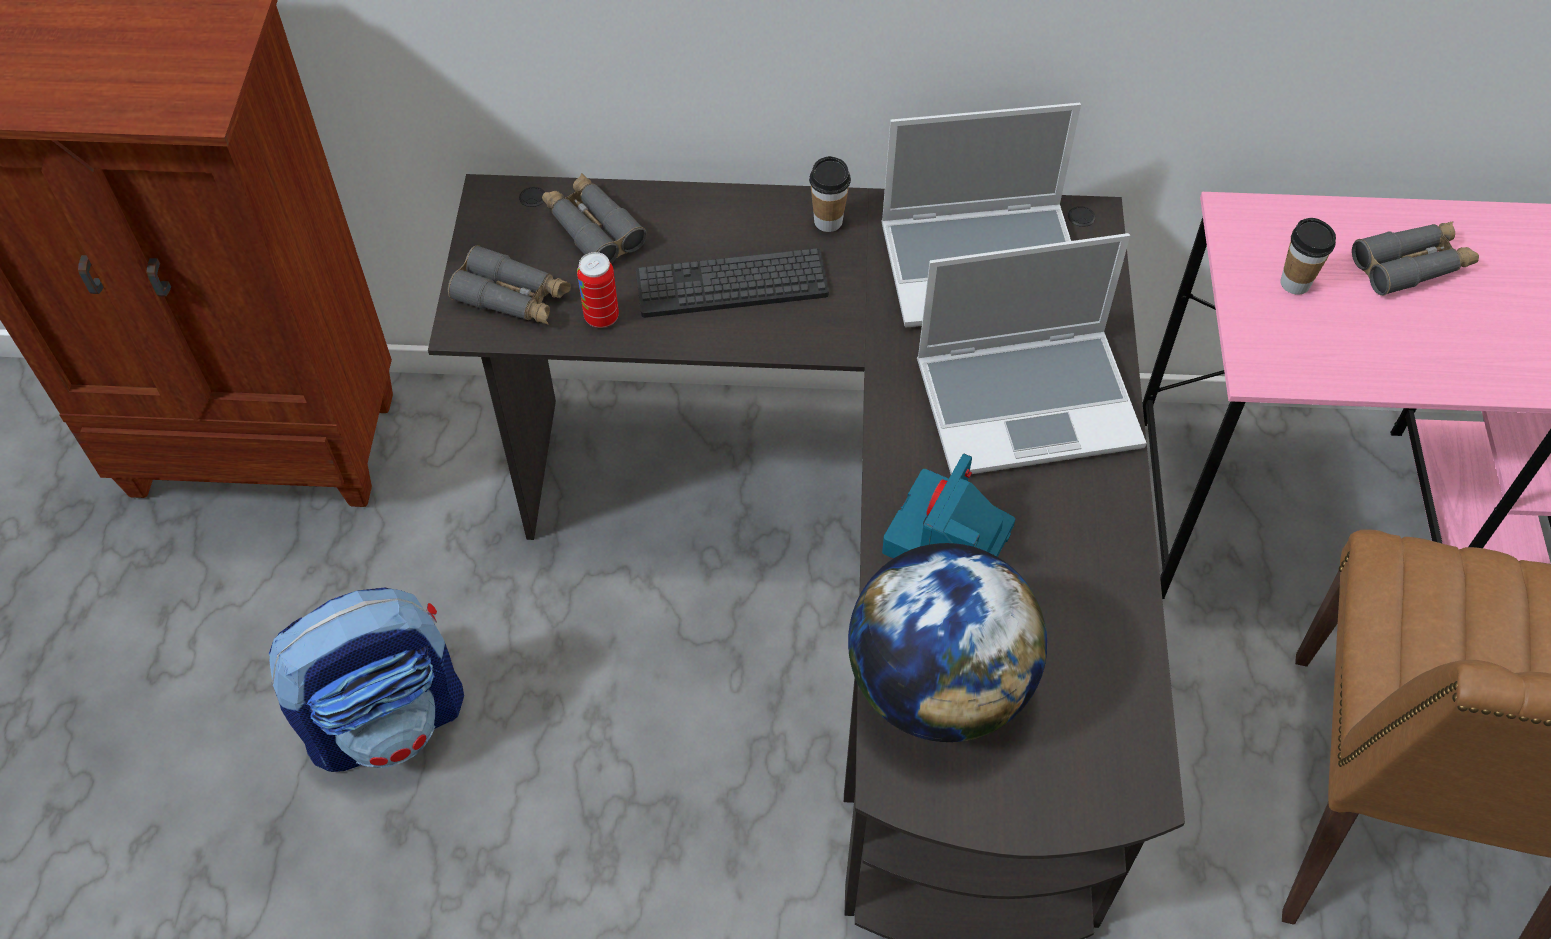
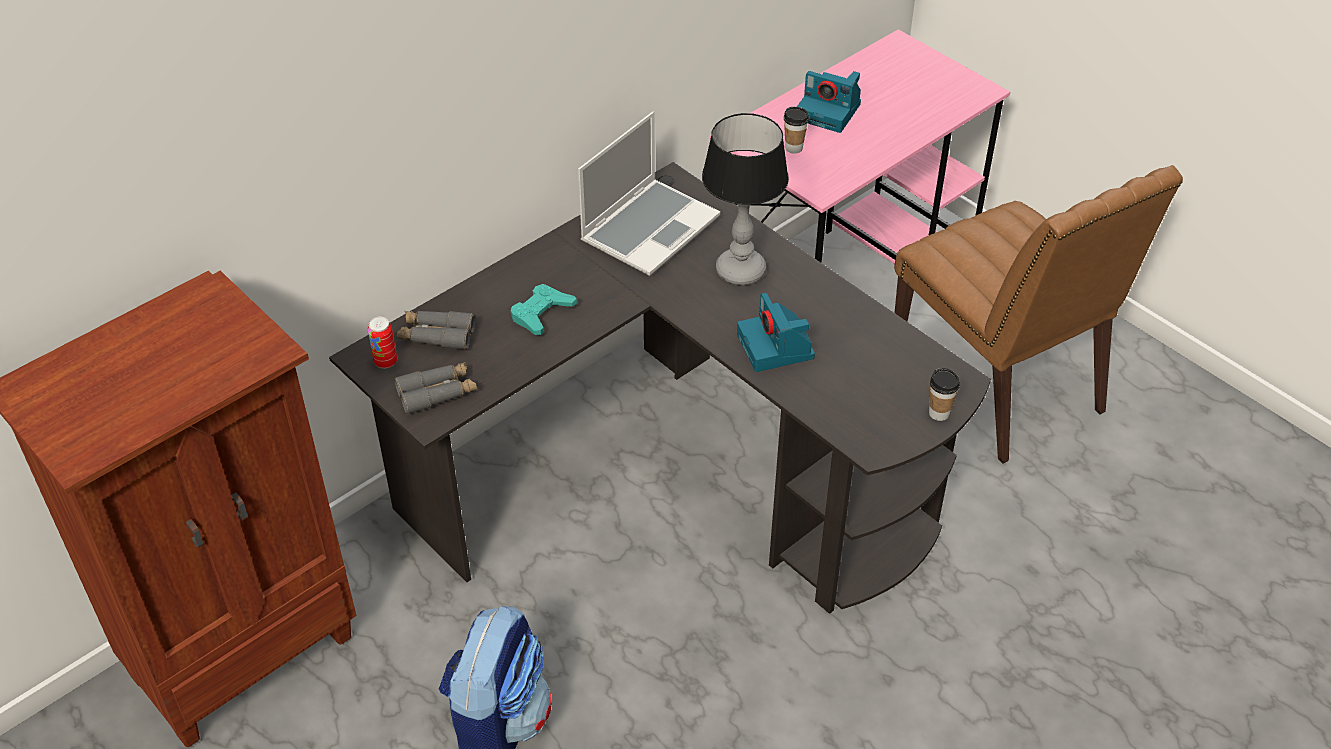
camera: 45 degrees left, 10 degrees down
(601, 317) = (495, 370): can -> can (385, 362)
(732, 284) = (541, 313): keyboard -> turquoise game controller
(828, 221) = (552, 257): cup -> cup (939, 413)
(937, 685) = (842, 403): globe -> none
(1029, 402) = (740, 270): laptop -> table lamp
(1411, 265) = (830, 112): grey binoculars -> camera

